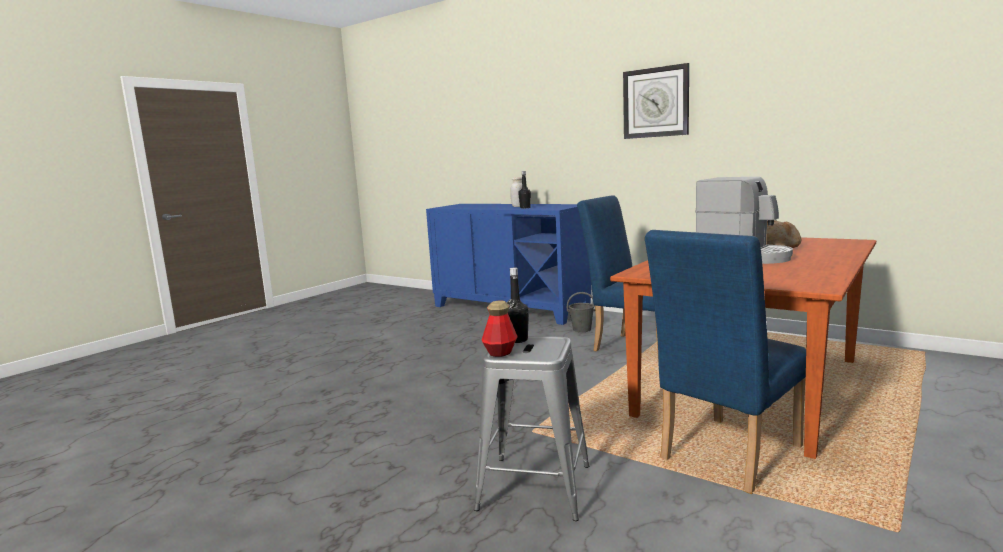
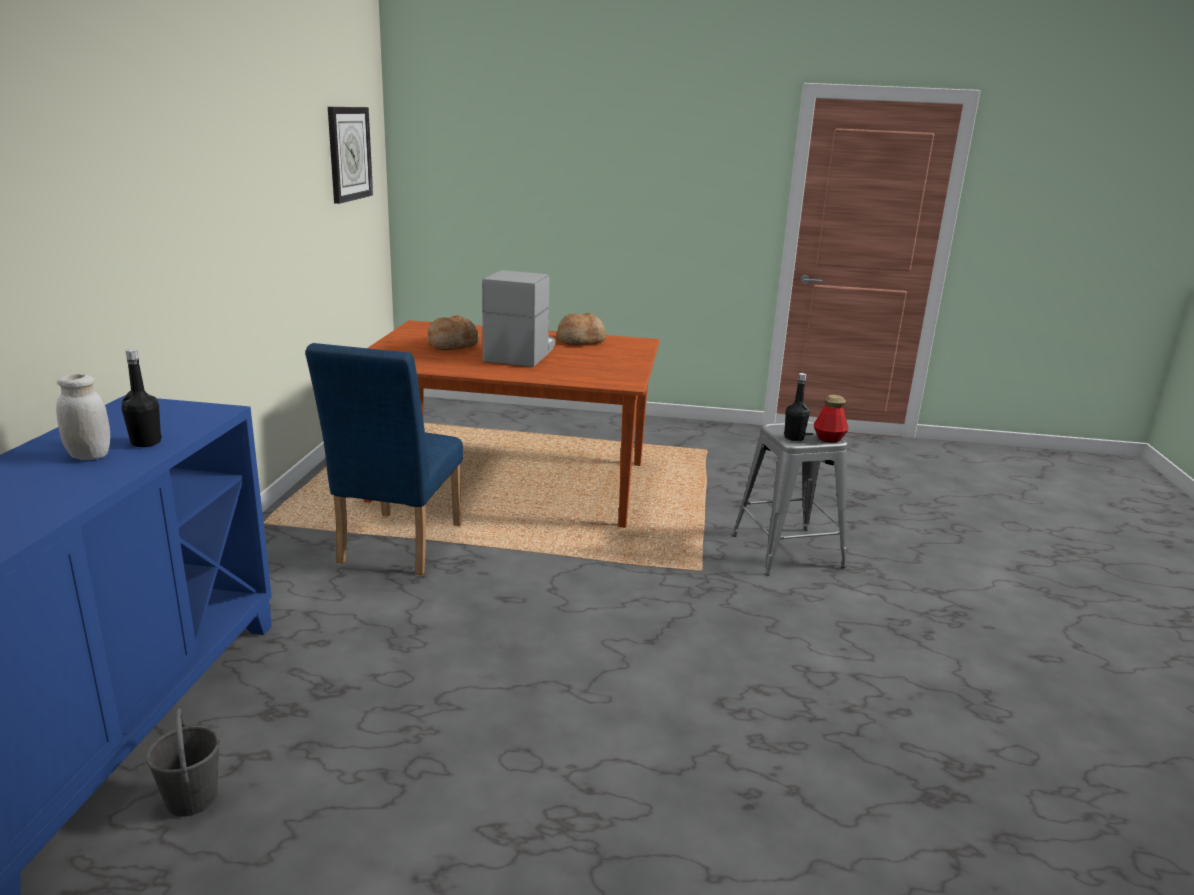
camera: 120 degrees left, 10 degrees up
(582, 329) = (305, 601): grey bucket -> grey bucket (192, 798)
(656, 102) = (174, 165): wall clock -> wall clock (349, 153)
(724, 457) = (664, 489): blue chair -> none
(808, 271) = (581, 340): none -> bread

